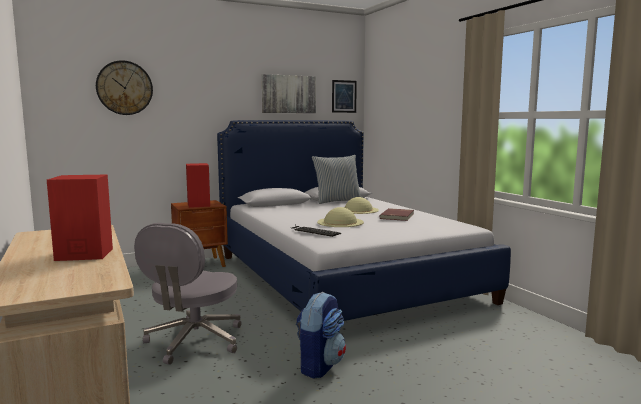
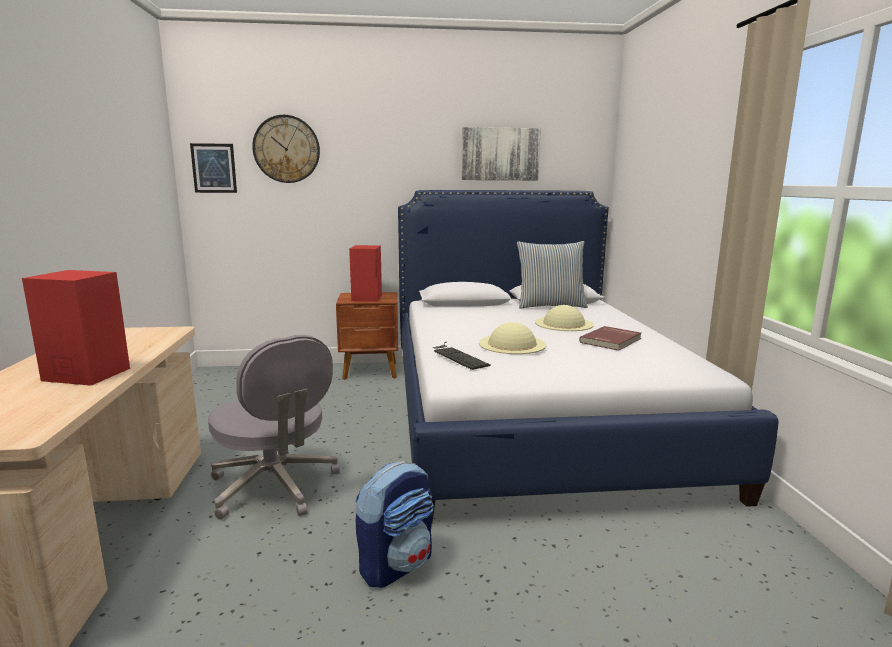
camera: 20 degrees right, 5 degrees up
(194, 341) = (275, 487): grey office chair -> grey office chair turned 75 degrees counterclockwise
(344, 96) = (583, 156): picture -> picture (214, 168)

